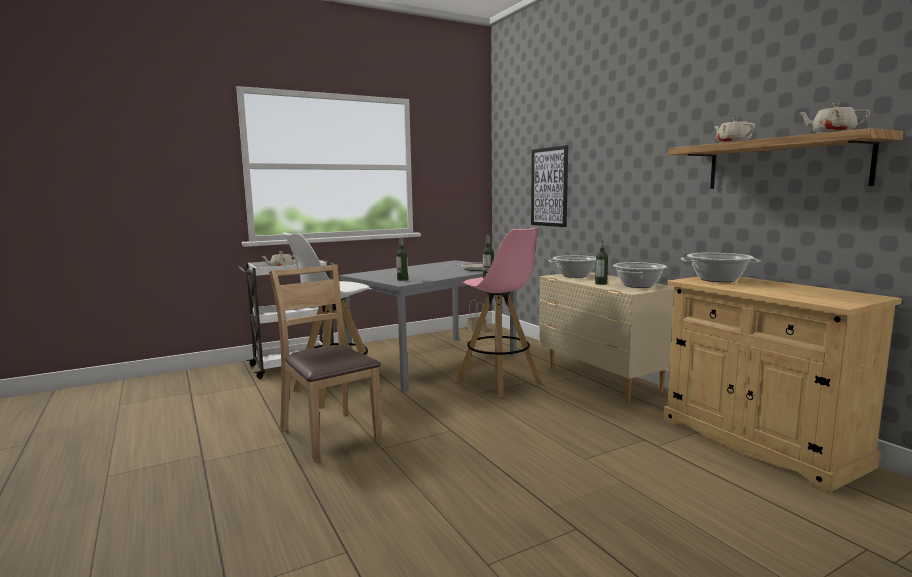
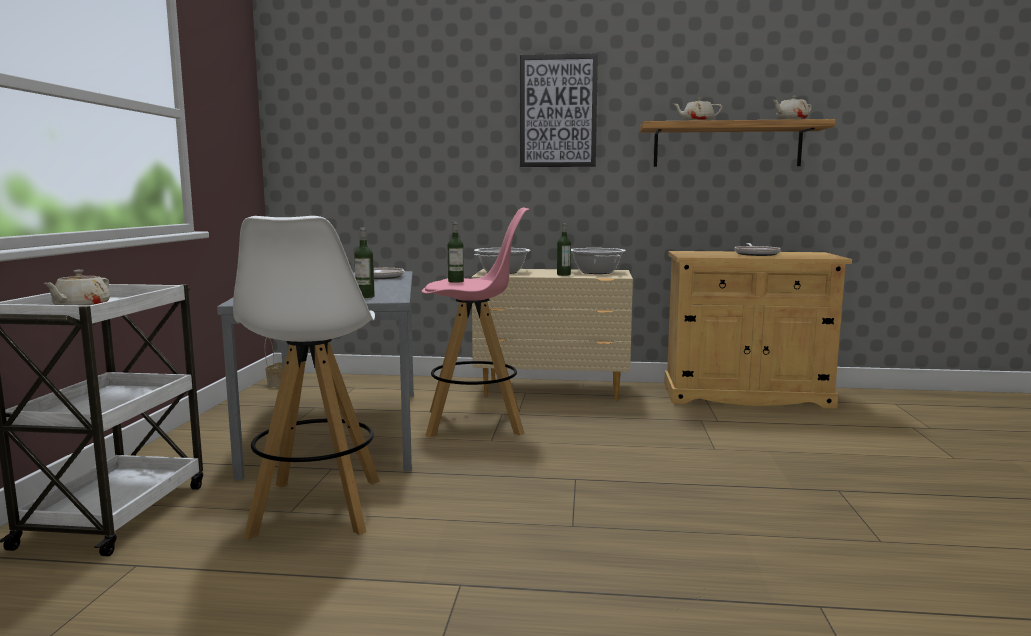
camera: 55 degrees left, 0 degrees up
(330, 435) = (482, 547): brown chair -> none
(549, 187) = (403, 161): picture -> picture (558, 111)
(717, 279) = (698, 253): cooking pot -> none
(773, 288) = (756, 254): none -> frying pan

